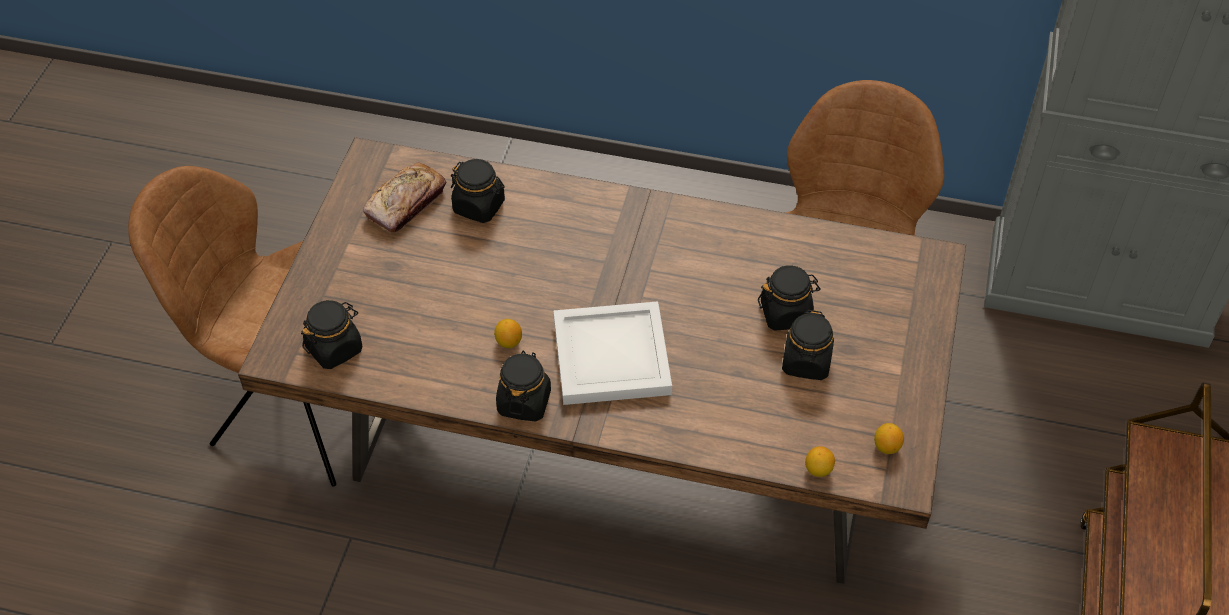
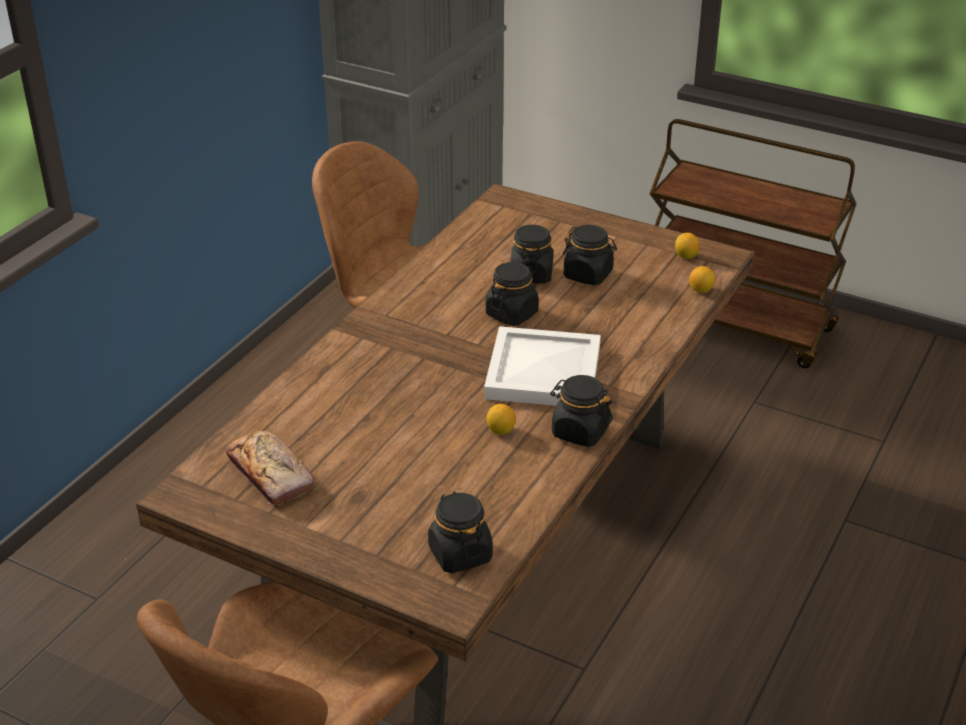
camera: 75 degrees left, 15 degrees down
(479, 206) = (305, 424): black jar -> black jar (512, 313)

